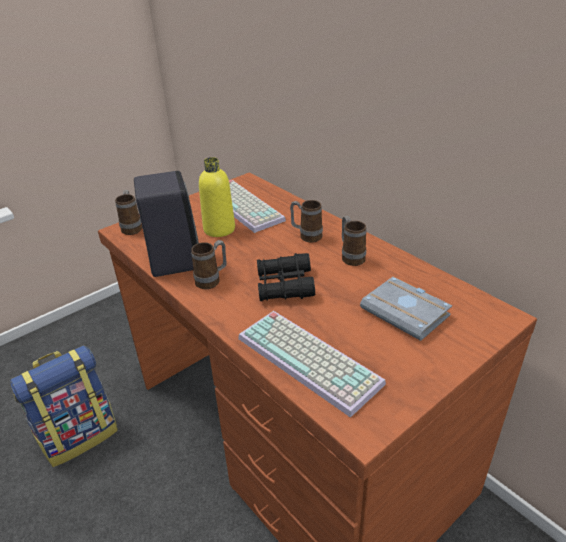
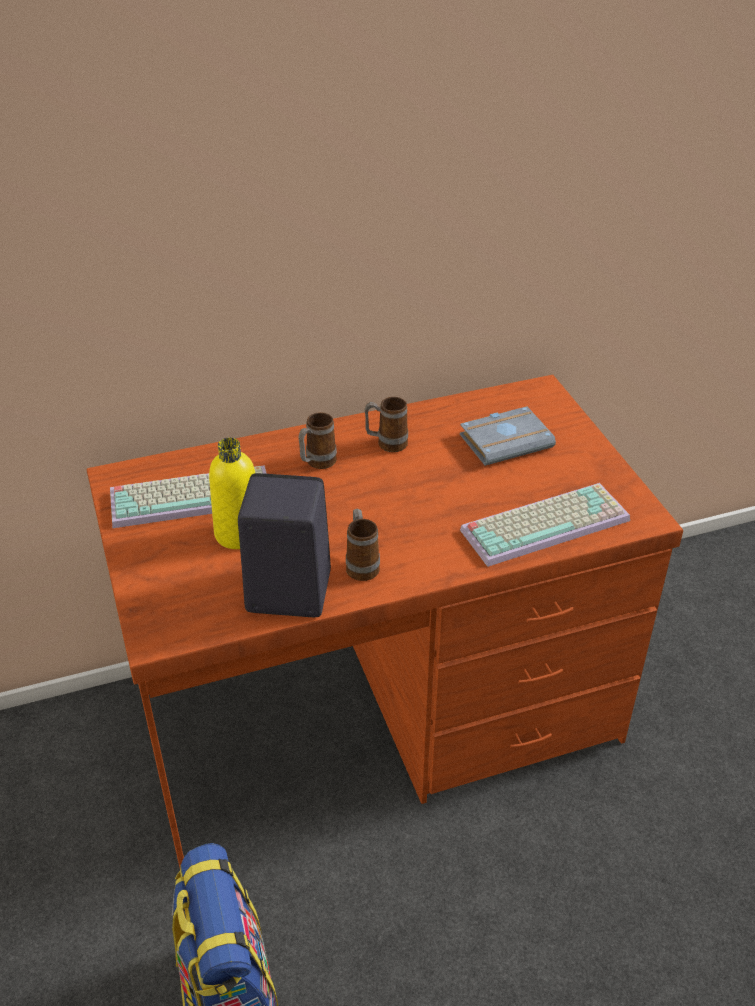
camera: 70 degrees left, 5 degrees up
(132, 227) = (157, 624): mug -> none
(284, 285) = (409, 508): black binoculars -> none

